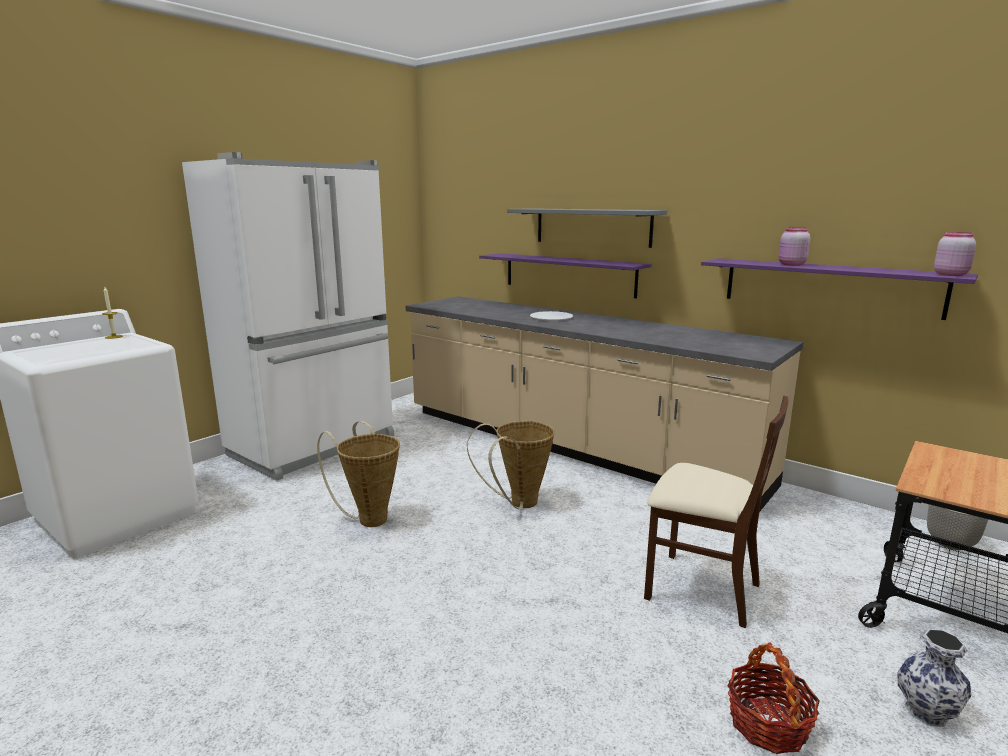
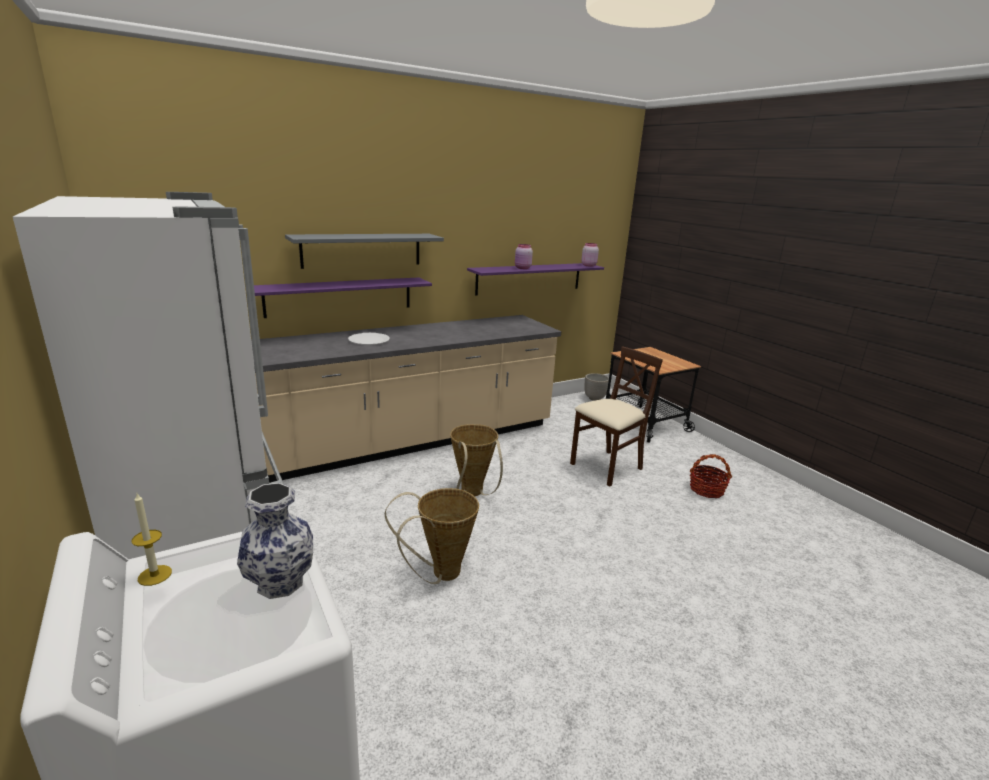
camera: 70 degrees left, 5 degrees up
(927, 712) = (702, 455): vase -> vase (281, 583)

